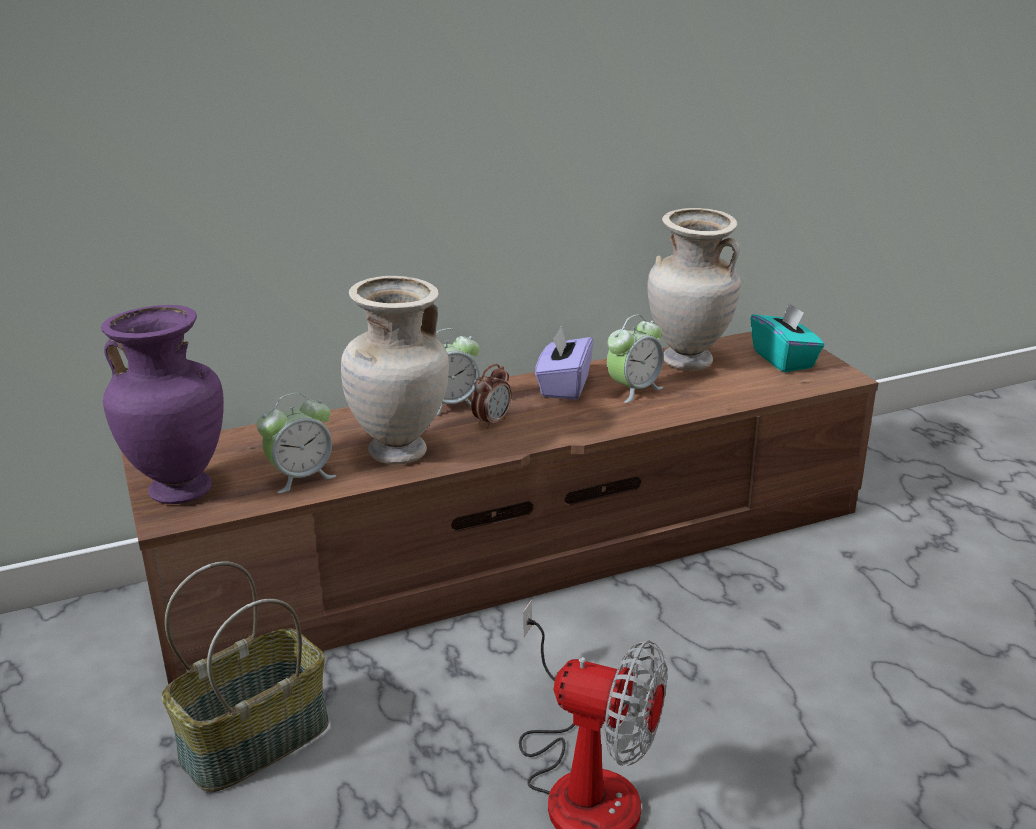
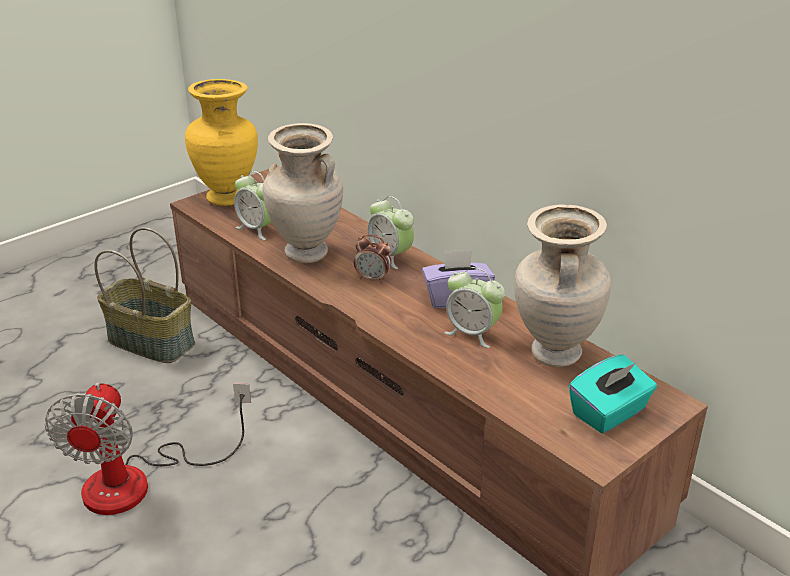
camera: 70 degrees right, 5 degrees up
(181, 490) = (228, 198): purple vase -> yellow vase

